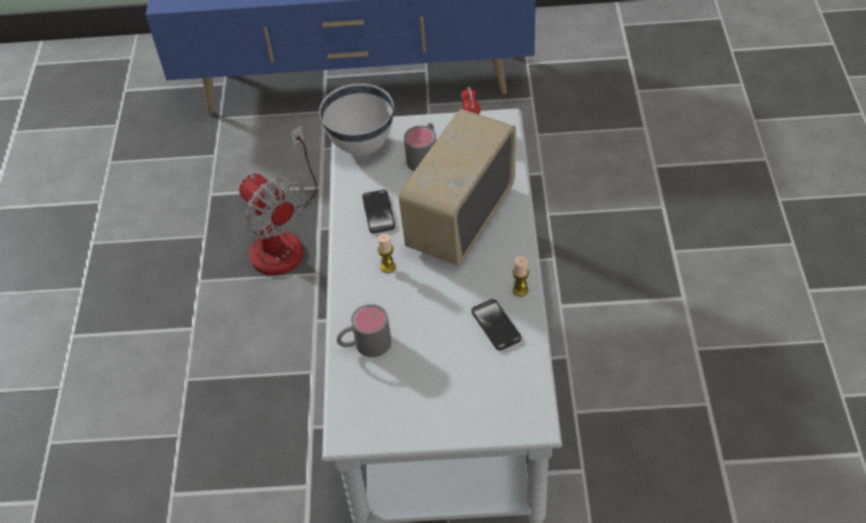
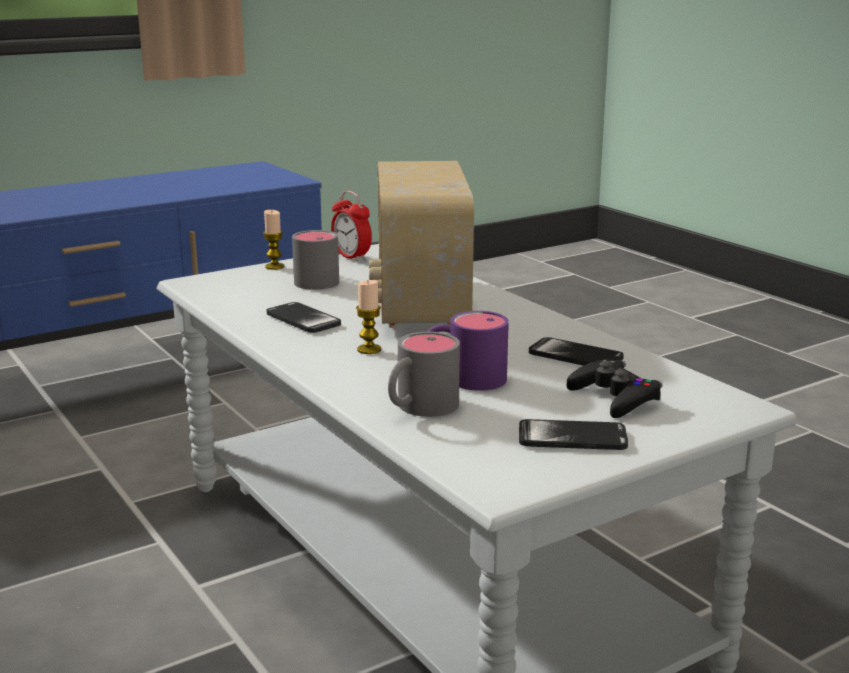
camera: 35 degrees left, 30 degrees down
(282, 238) = (77, 524): fan -> none
(361, 145) = (220, 286): white bowl -> none
(412, 323) = (464, 378): none -> purple mug
(416, 409) = (572, 438): none -> phone
(475, 381) = (614, 397): none -> black game controller
(520, 290) = (566, 329): candle -> candle (274, 267)

